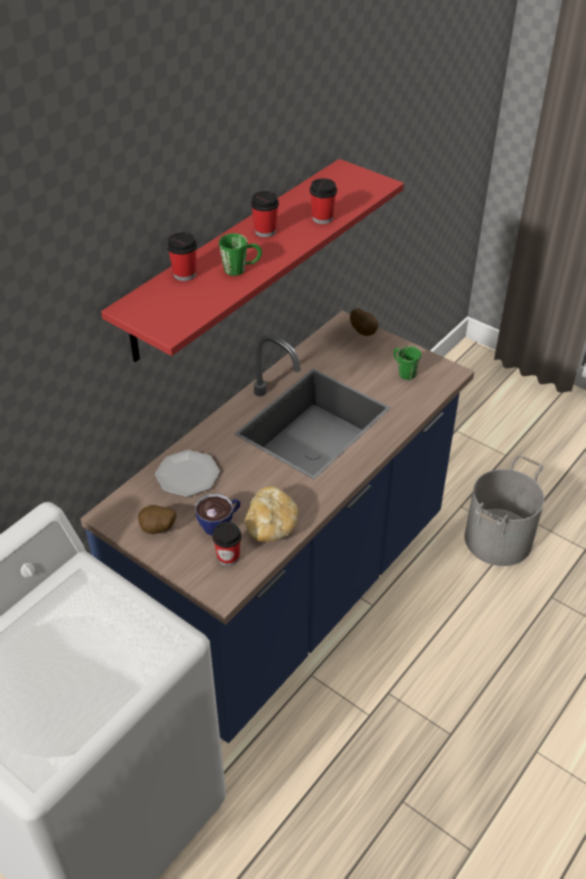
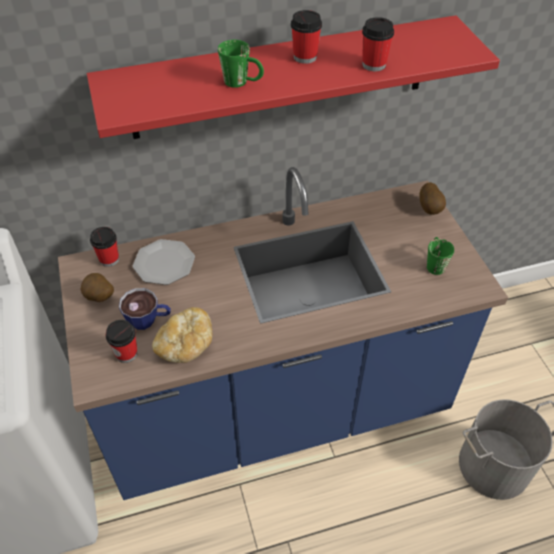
camera: 35 degrees right, 5 degrees up
(184, 274) = (189, 68): cup -> cup (109, 259)

